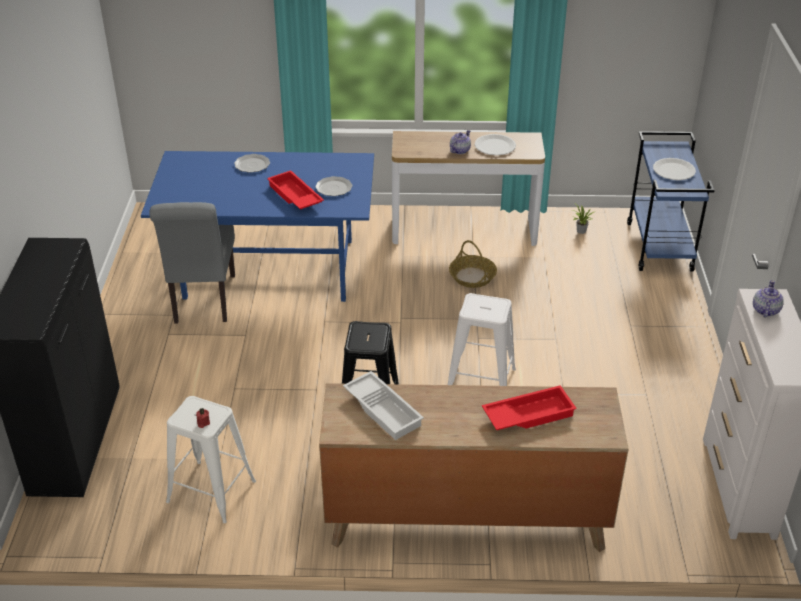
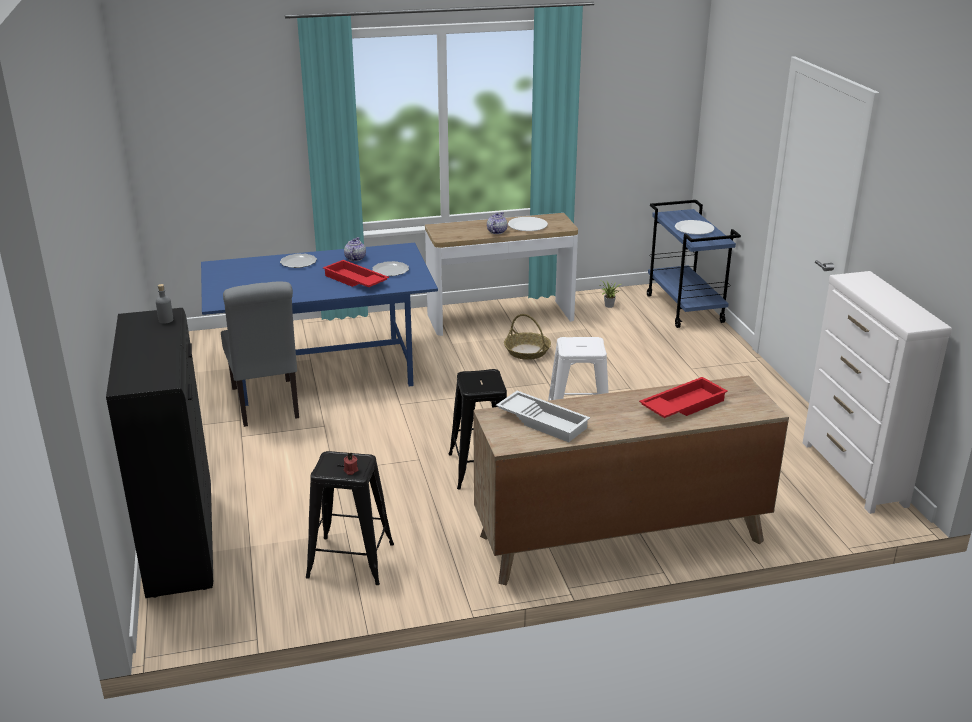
camera: 15 degrees left, 10 degrees down
(64, 252) = (166, 320): none -> grey bottle
(211, 491) = (350, 560): white stool -> black stool
(765, 310) = (863, 286): teapot -> teapot (355, 258)

